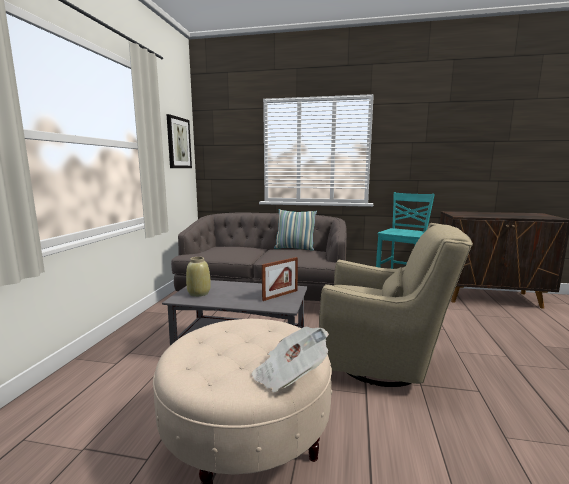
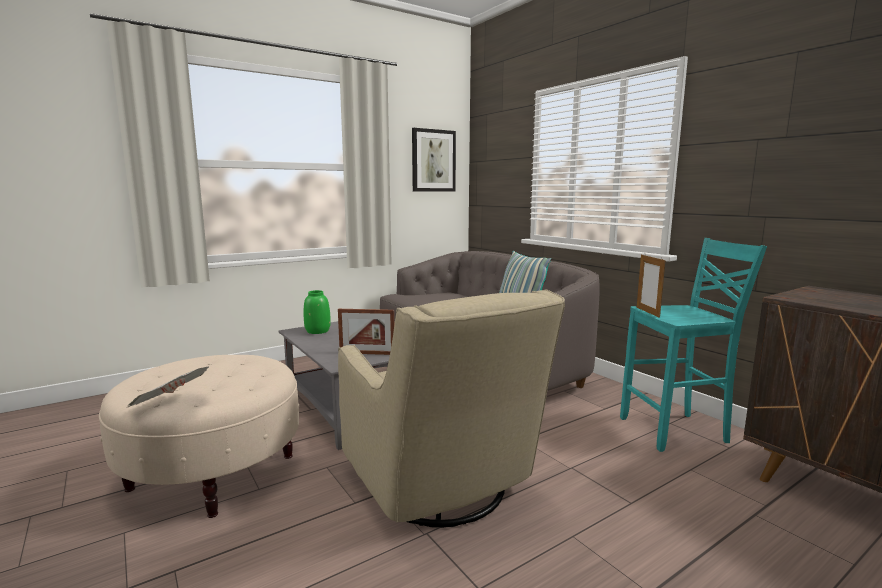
camera: 45 degrees right, 0 degrees up
(199, 293) = (317, 331): beige vase -> green vase
(392, 233) = (647, 312): none -> picture frame

